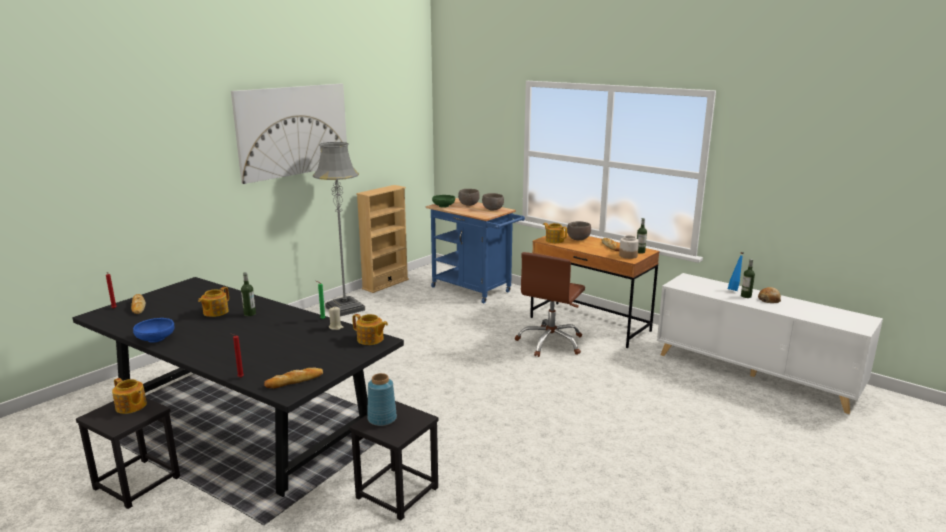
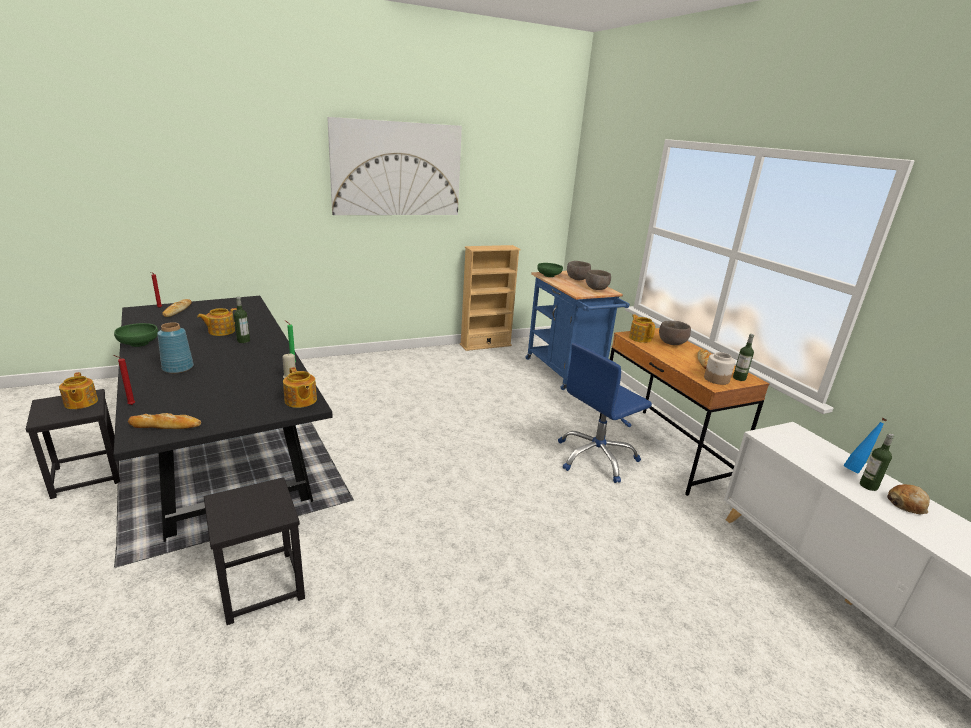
camera: 25 degrees right, 5 degrees up
(155, 339) = (139, 343): blue bowl -> green bowl
(345, 309) = (425, 359): grey floor lamp -> none
(382, 418) = (243, 499): blue vase -> blue vase (178, 368)
(550, 343) = (596, 458): brown office chair -> blue office chair

